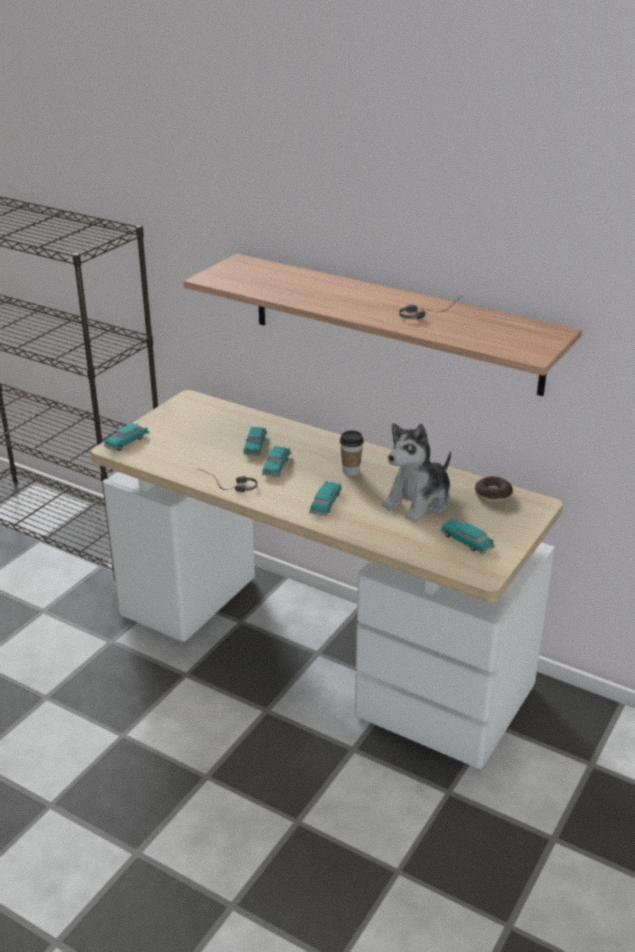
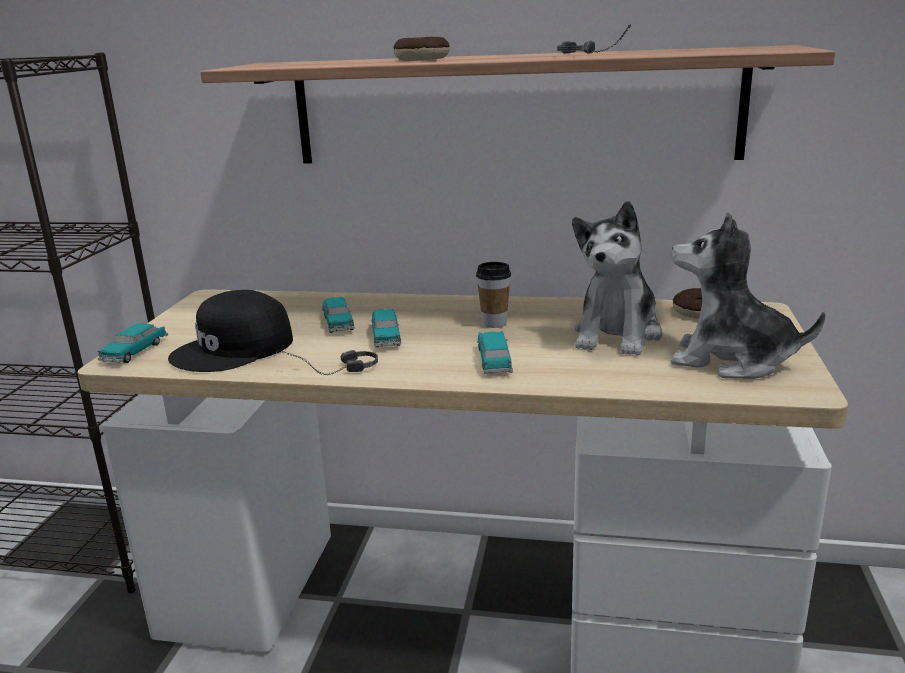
camera: 20 degrees left, 10 degrees down
(182, 454) = (234, 349): none -> black cap
(322, 293) = (422, 59): none -> donut
(466, 541) = (731, 361): toy car -> plush toy

